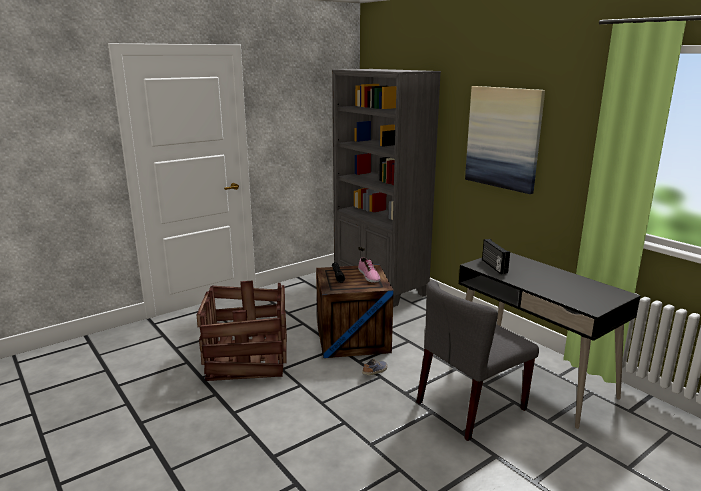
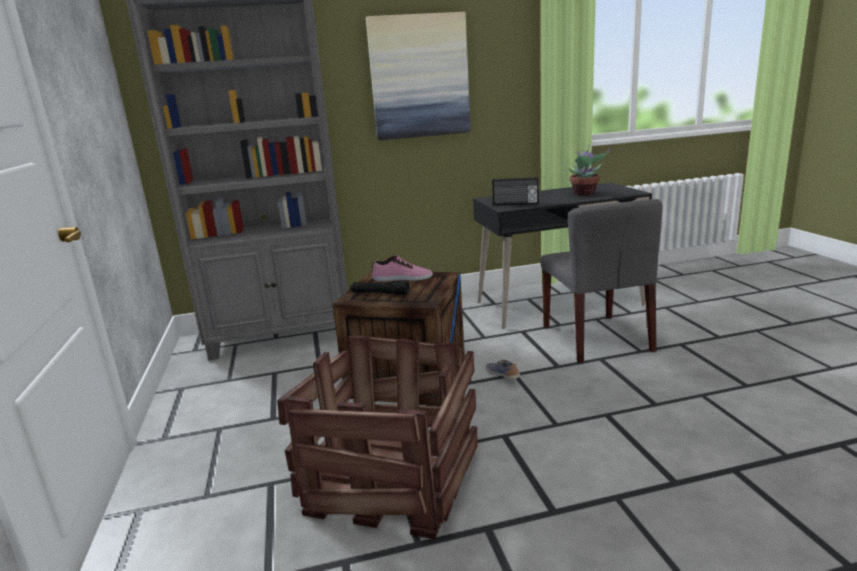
camera: 65 degrees left, 0 degrees up
(561, 288) = (585, 194): none -> potted plant

